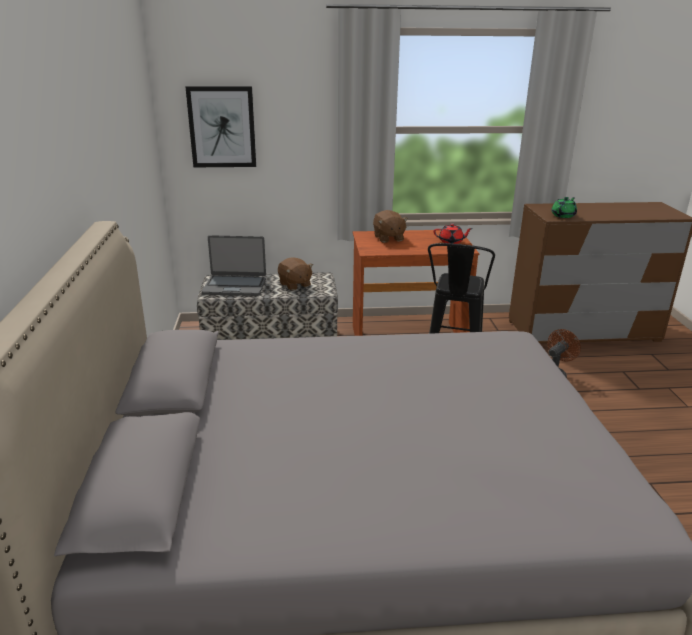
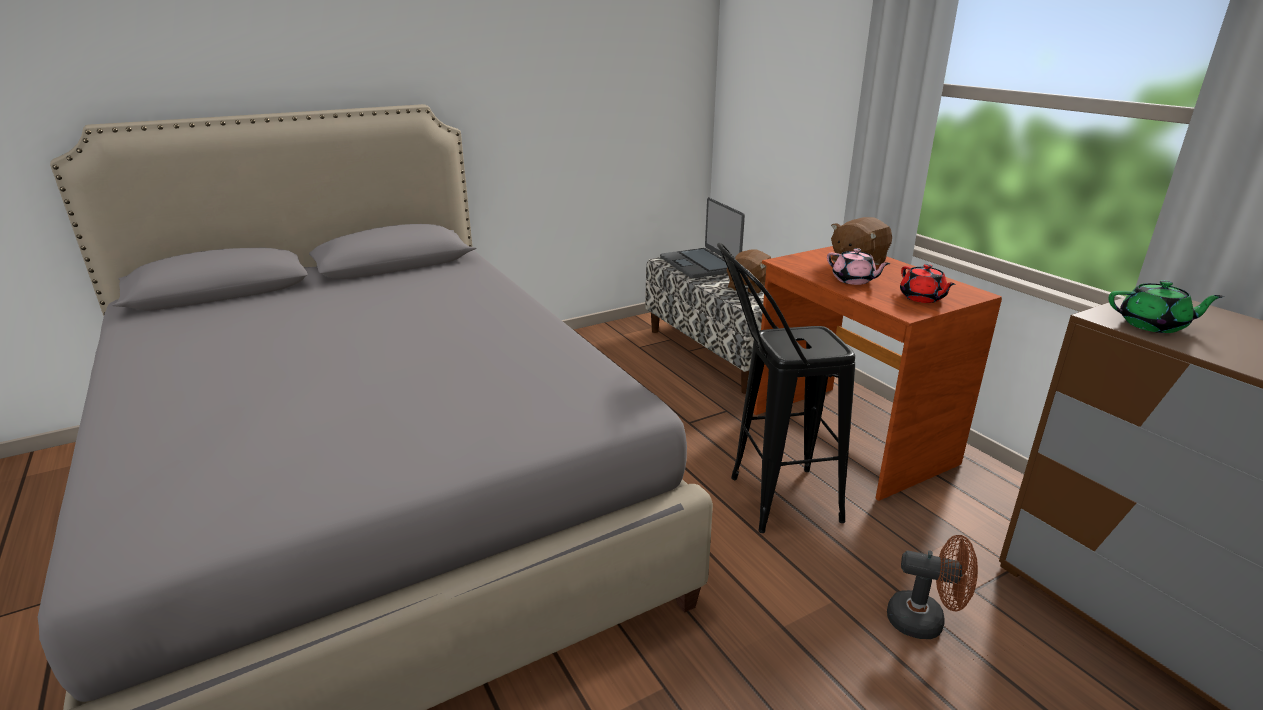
camera: 65 degrees right, 0 degrees up
(222, 127) = (764, 66): picture -> none
(415, 246) = (853, 280): none -> pink teapot

